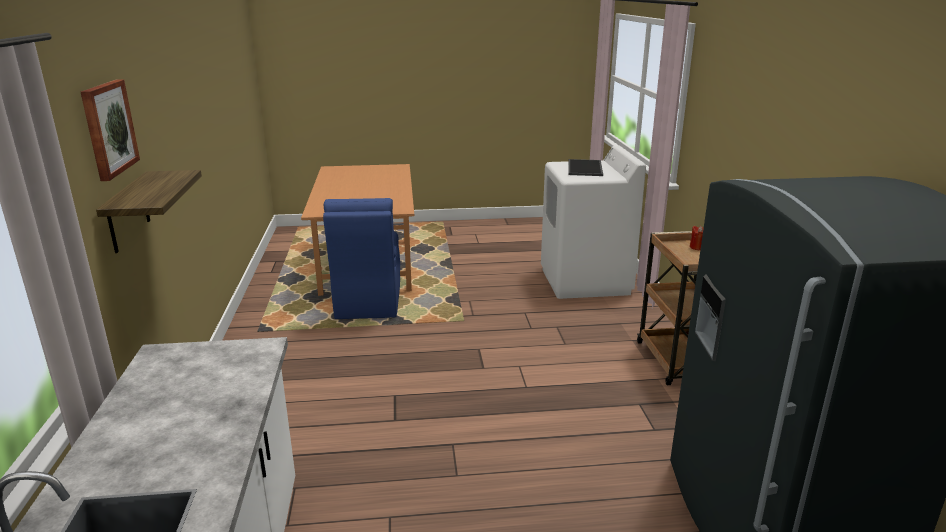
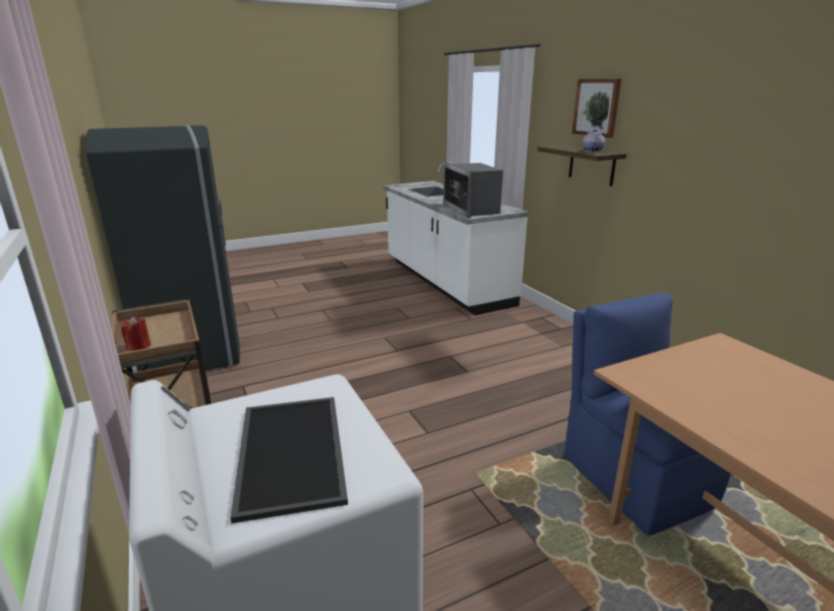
camera: 160 degrees right, 0 degrees up
(157, 180) = (592, 151): none -> teapot
(218, 375) = (471, 209): none -> microwave

